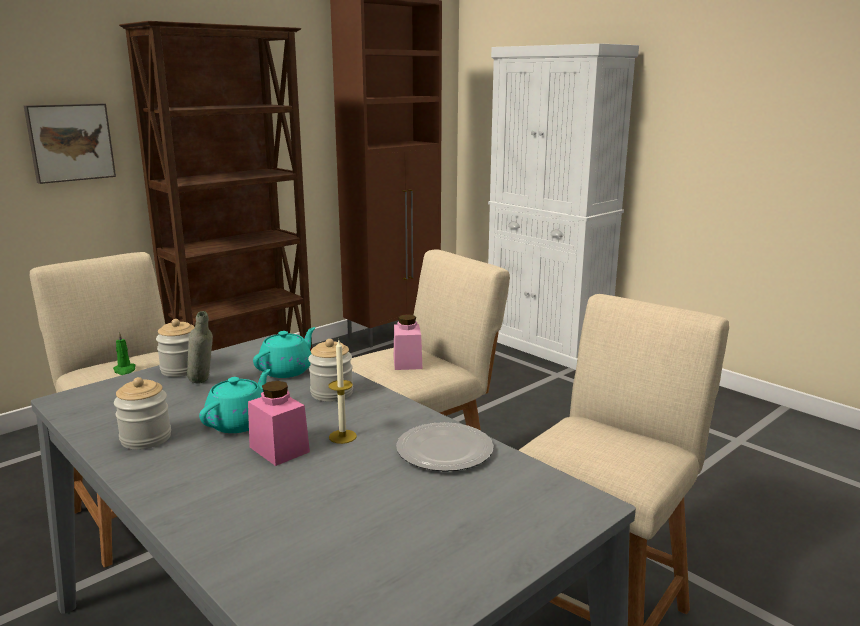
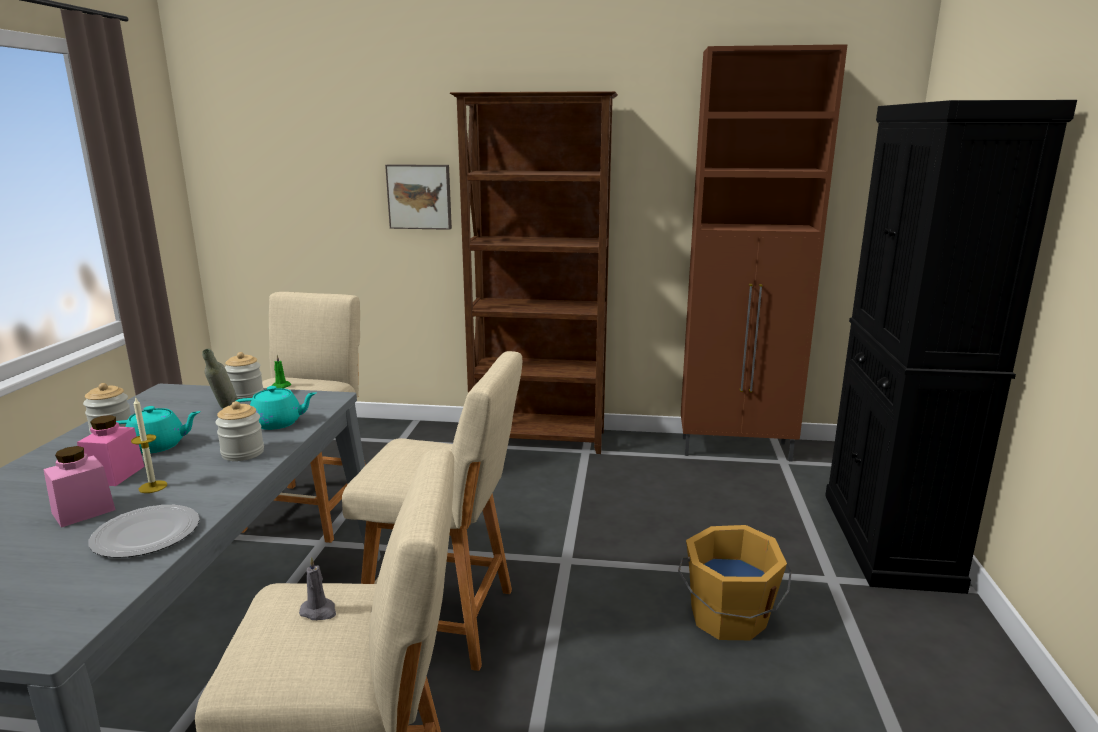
camera: 50 degrees right, 0 degrees up
(407, 362) = (413, 461): pink jar -> pink jar (83, 511)
(546, 346) = (888, 539): white cabinet -> black cabinet
(551, 415) = (728, 618): none -> orange bucket
(592, 437) = (319, 611): none -> grey candle

